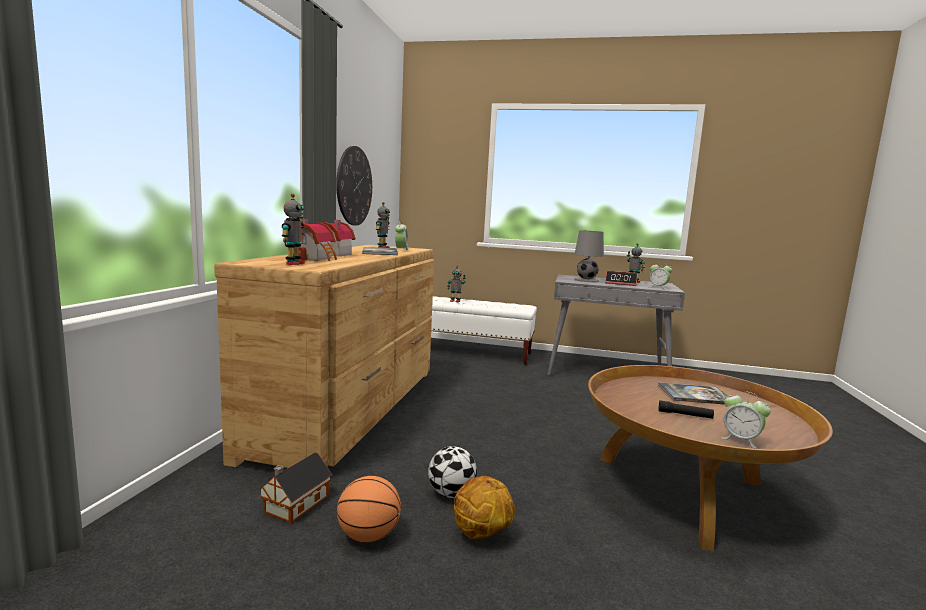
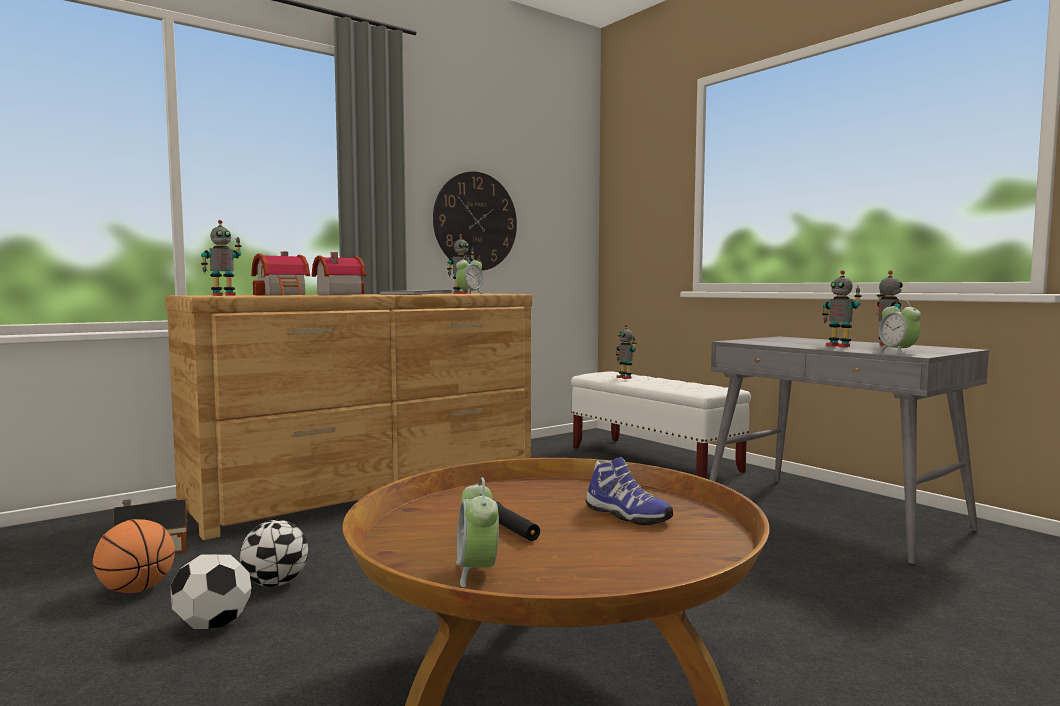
camera: 40 degrees right, 5 degrees down
(481, 534) = (213, 625): basketball -> football
(586, 280) = (786, 341): grey table lamp -> none
(620, 283) = (839, 346): alarm clock -> toy robot
(695, 395) = (625, 515): book -> shoe

